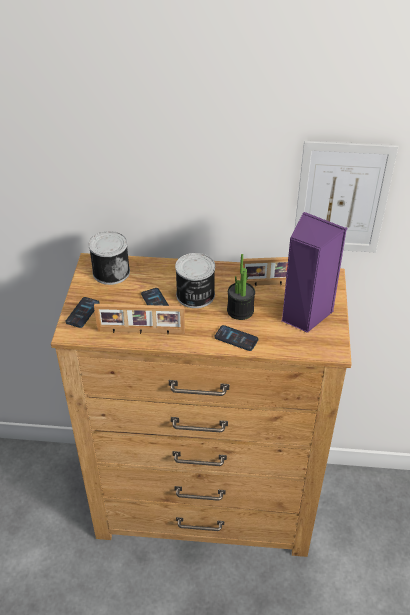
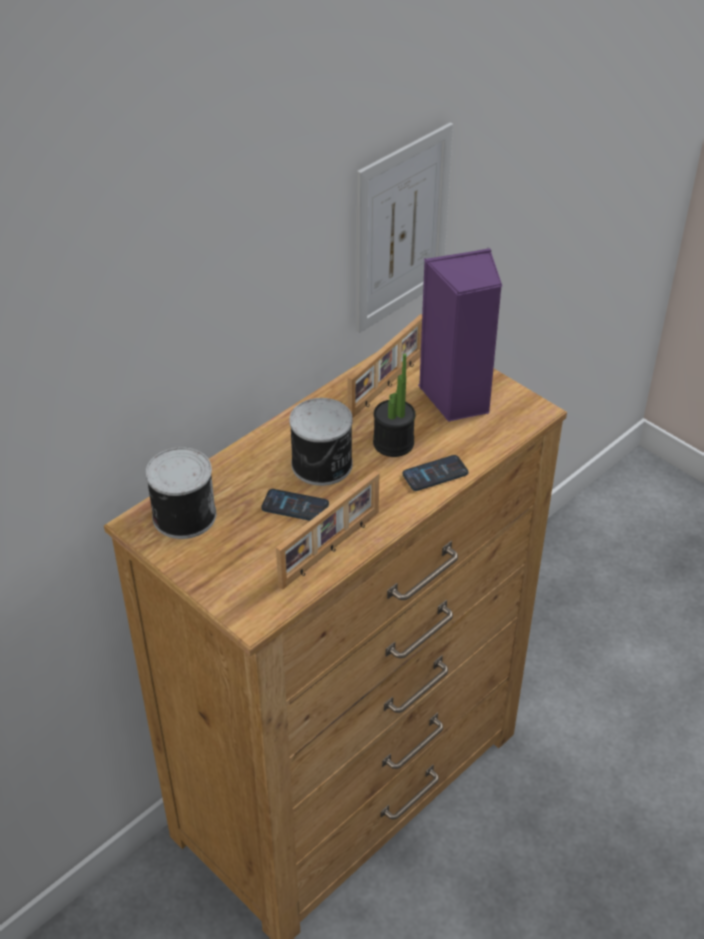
camera: 50 degrees left, 0 degrees up
(82, 313) = (230, 585): phone -> none

